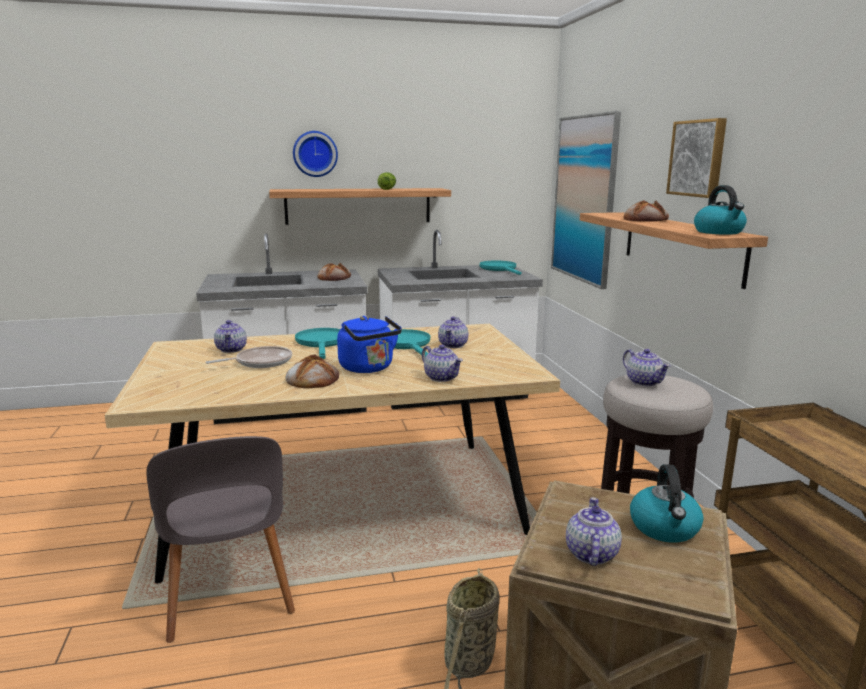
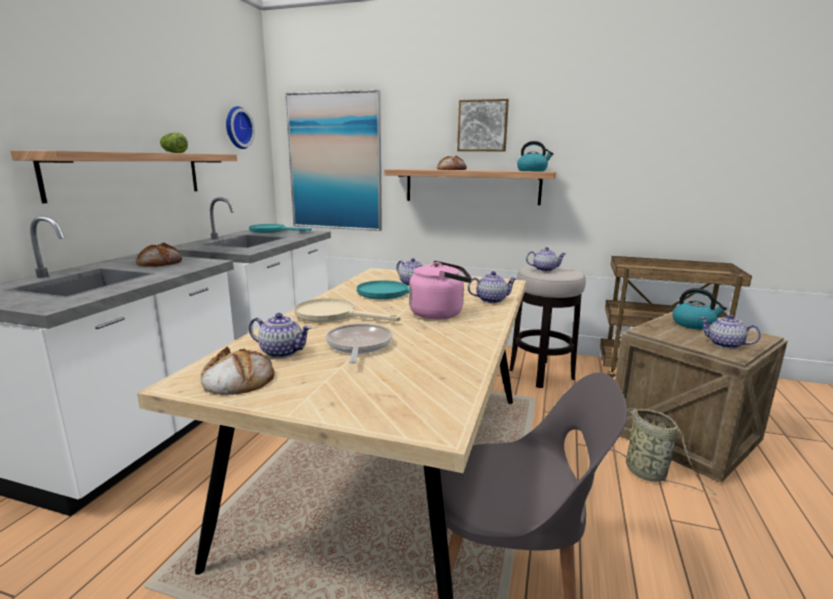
camera: 60 degrees left, 0 degrees up
(312, 379) = (447, 334): bread -> bread (237, 379)
(315, 154) = (68, 102): wall clock -> wall clock (237, 128)
(322, 343) = (333, 315): turquoise frying pan -> beige frying pan
(368, 368) = (440, 313): blue kettle -> pink kettle

